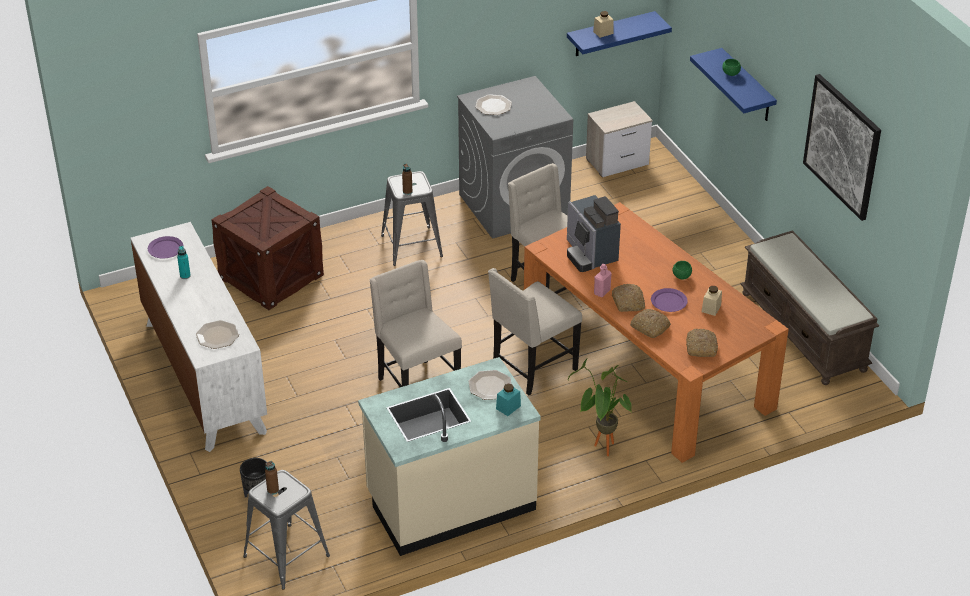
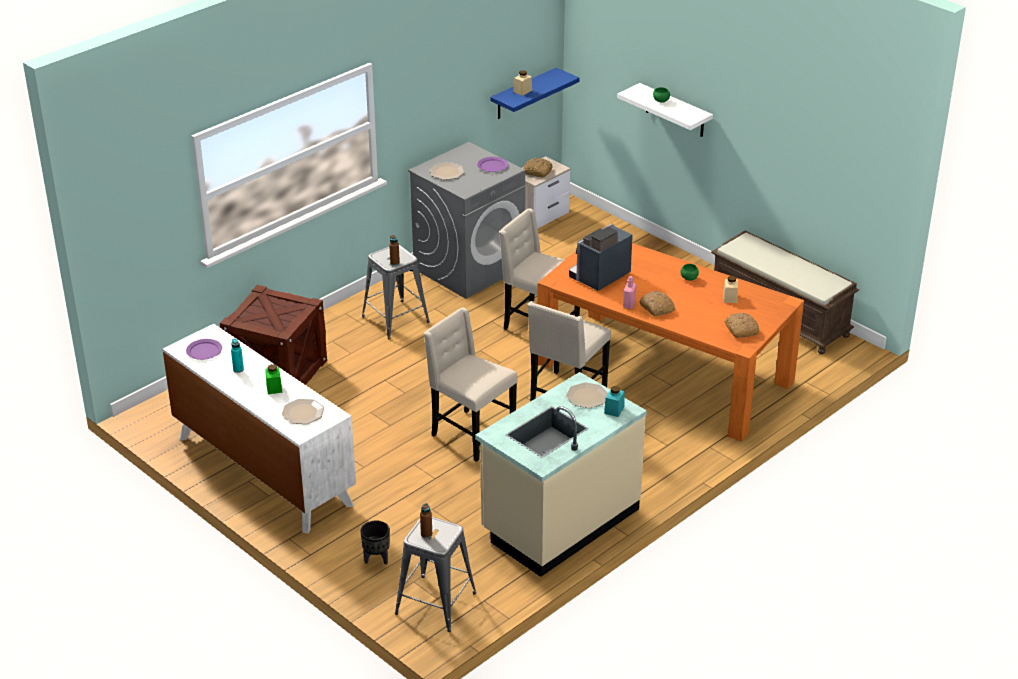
camera: 20 degrees left, 5 degrees down
(206, 303) = (274, 388): none -> green jar
(590, 254) = (599, 277): coffee machine -> coffee machine turned 90 degrees clockwise
(600, 450) = (665, 448): potted plant -> none
(649, 327) = (687, 323): bread -> bread (537, 172)
(668, 302) = (691, 300): purple plate -> purple plate (492, 166)
(747, 86) = (675, 111): blue shelf -> white shelf
(842, 146) = (798, 136): picture -> none

